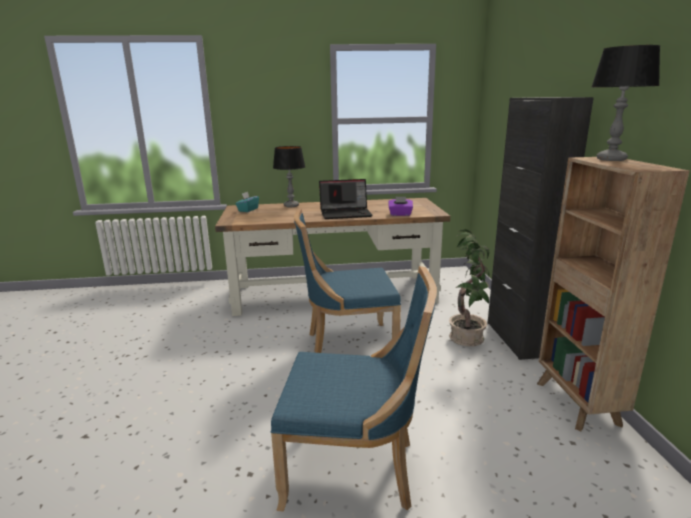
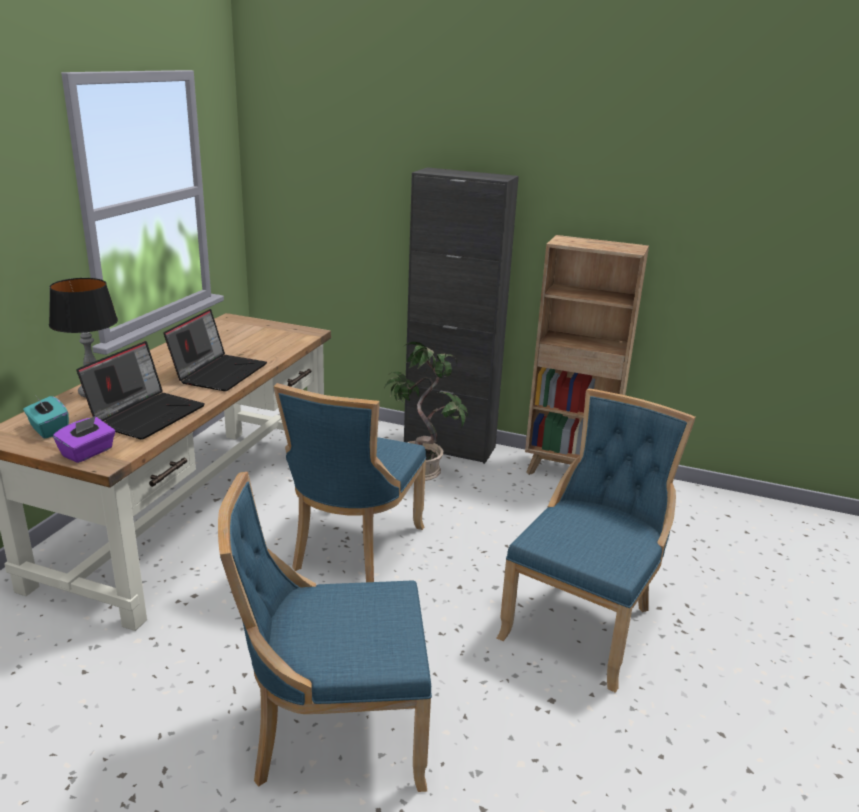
camera: 65 degrees left, 5 degrees up
(183, 392) = (333, 733): none -> blue chair
(280, 216) = (147, 414): none -> laptop
(400, 214) = (282, 348): purple tissue box -> purple tissue box (88, 453)
(610, 159) = (577, 241): table lamp -> none

